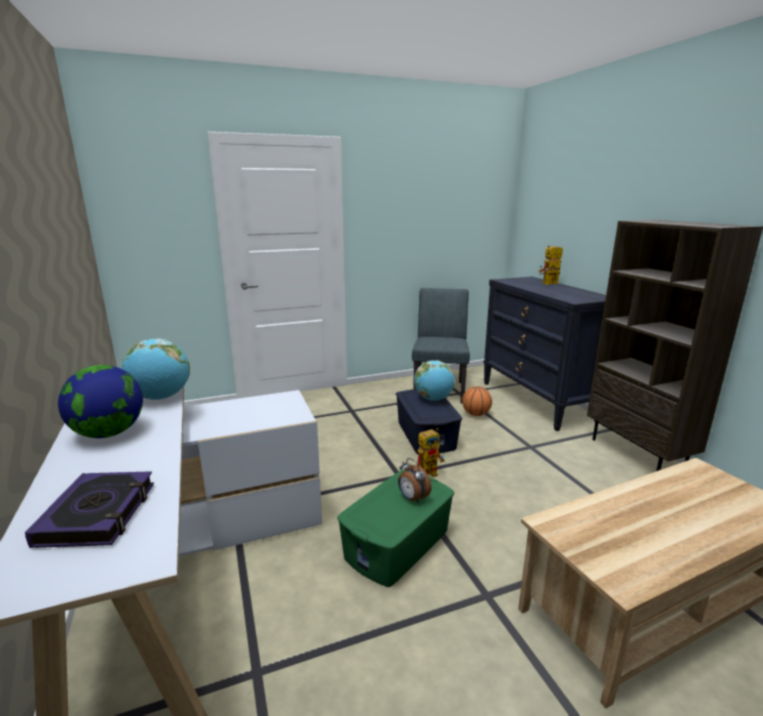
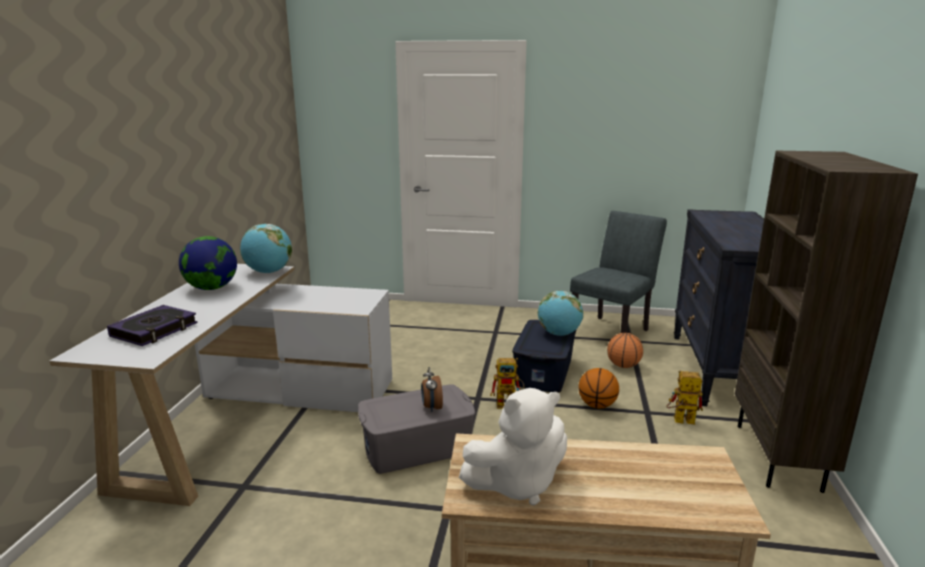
camera: 30 degrees right, 0 degrees up
(398, 544) = (417, 448): green storage box -> grey storage box
(493, 452) = (597, 405): none -> basketball
(548, 284) = (751, 223): toy robot -> toy robot (679, 421)
(633, 548) = (517, 483): none -> white plush toy

